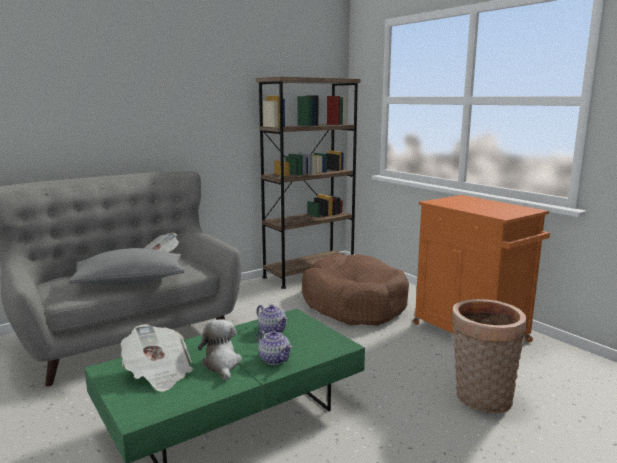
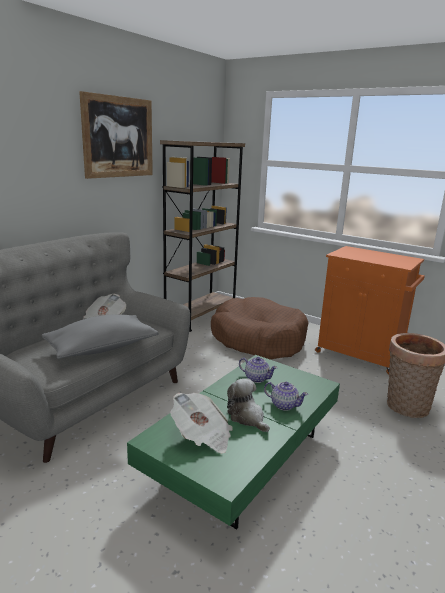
camera: 20 degrees left, 5 degrees up
(203, 75) = (118, 137): none -> picture

